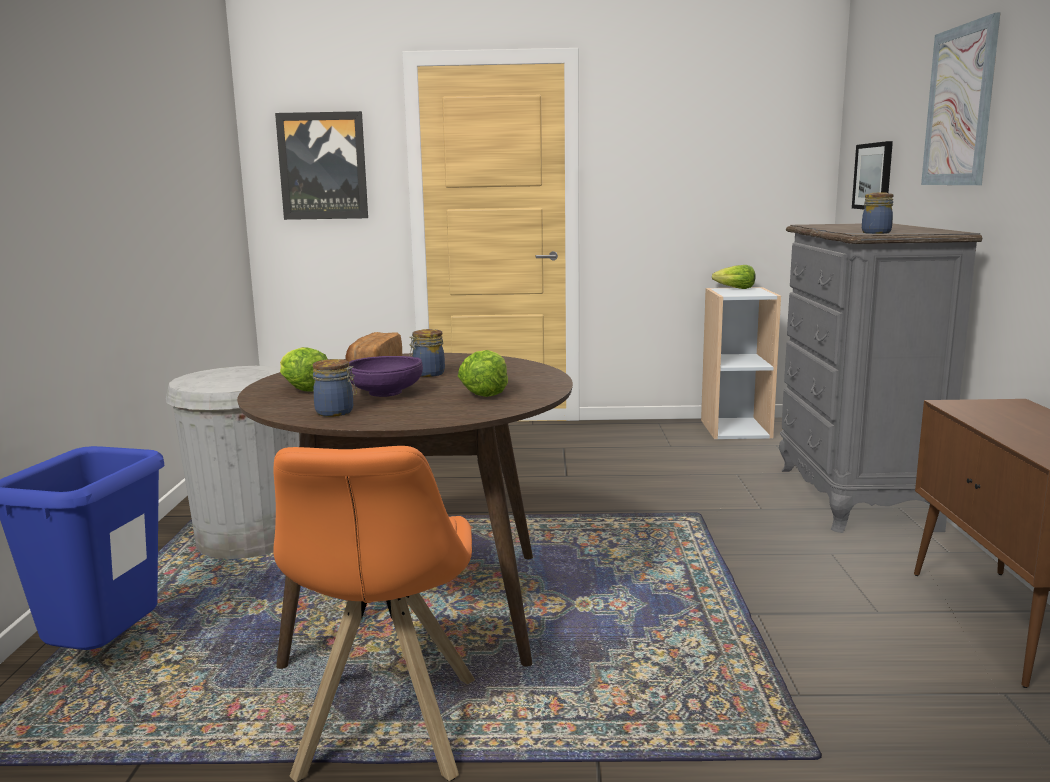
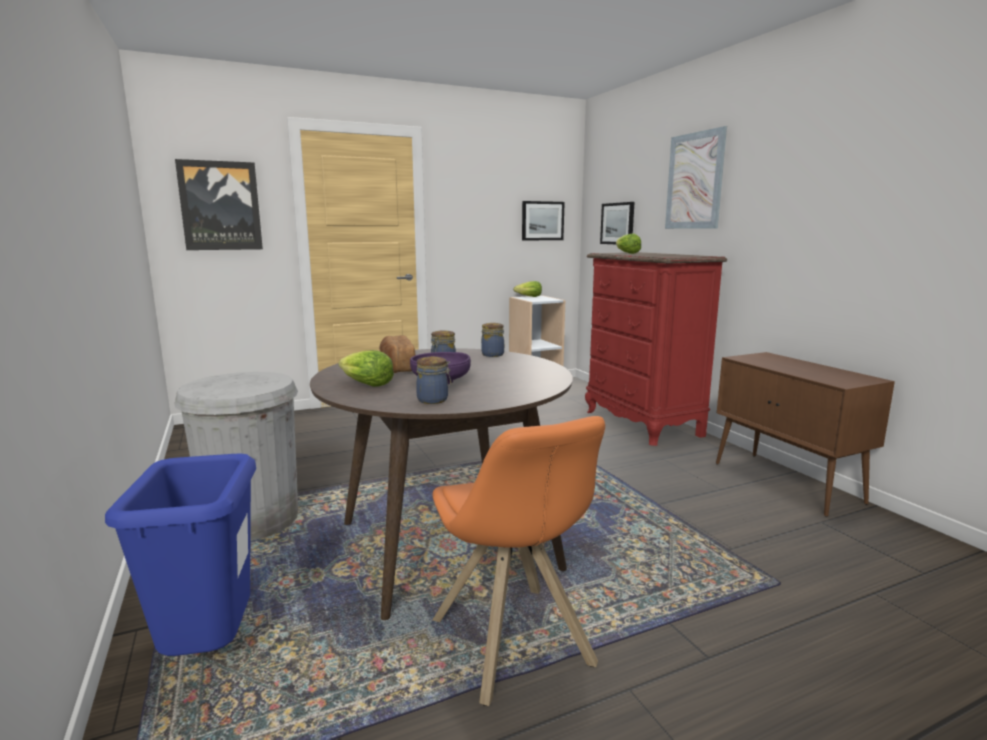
camera: 25 degrees left, 0 degrees up
(485, 392) = (512, 374): lettuce -> lettuce (626, 253)
(767, 173) = (542, 221): none -> picture
(850, 497) = (640, 423): grey dresser -> red dresser
(875, 233) = (671, 256): jar -> jar (491, 354)

